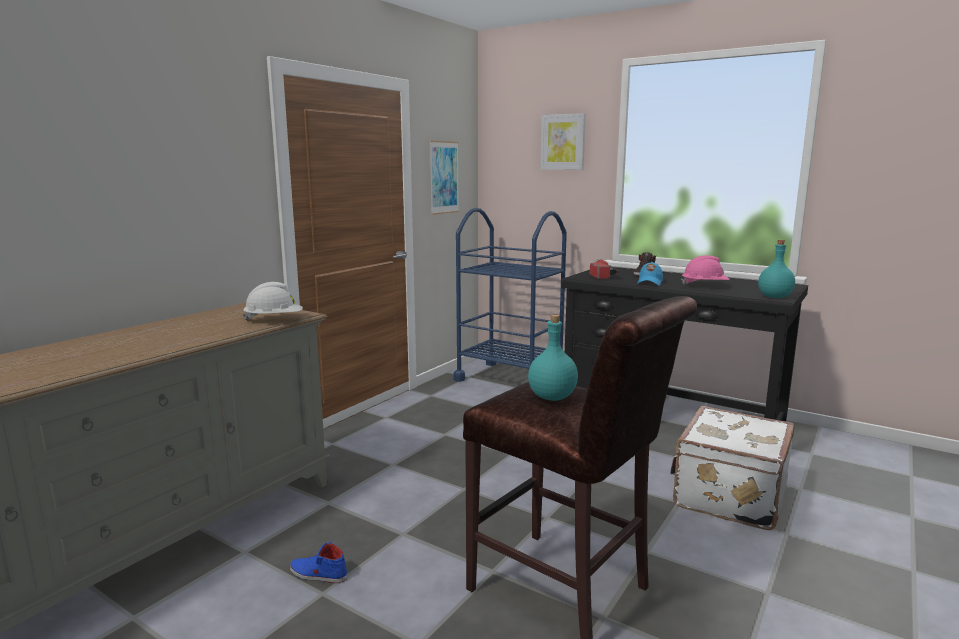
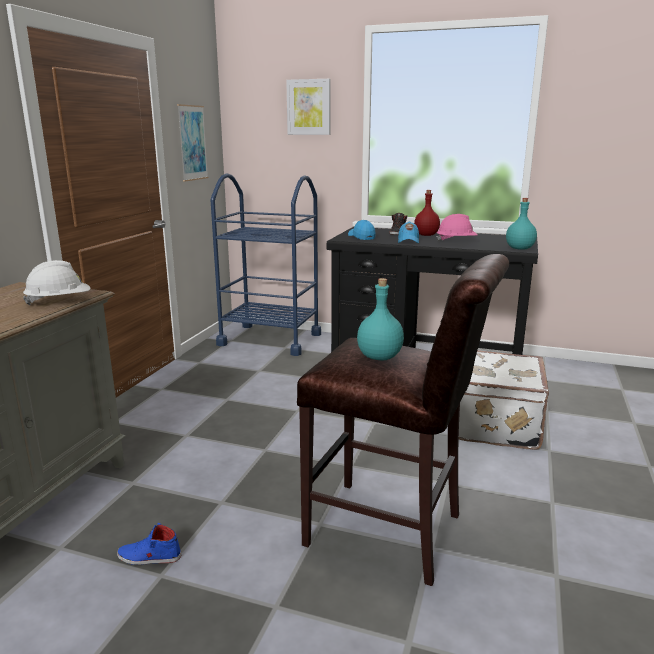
camera: 15 degrees left, 5 degrees up
(601, 276) = (361, 237): flashlight -> blue cap
(674, 277) = (425, 235): none -> red bottle

